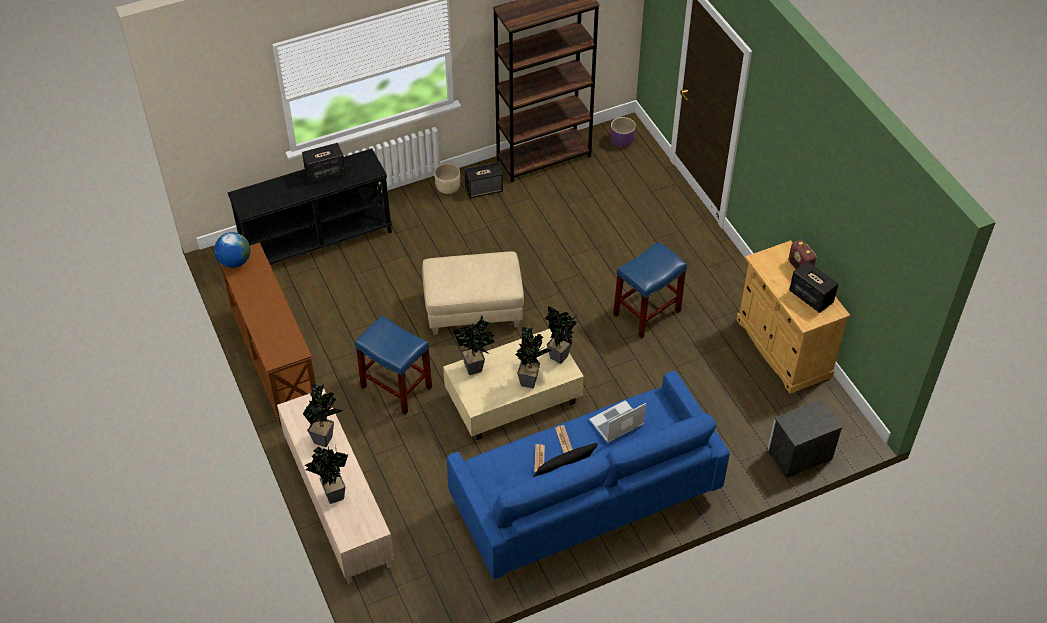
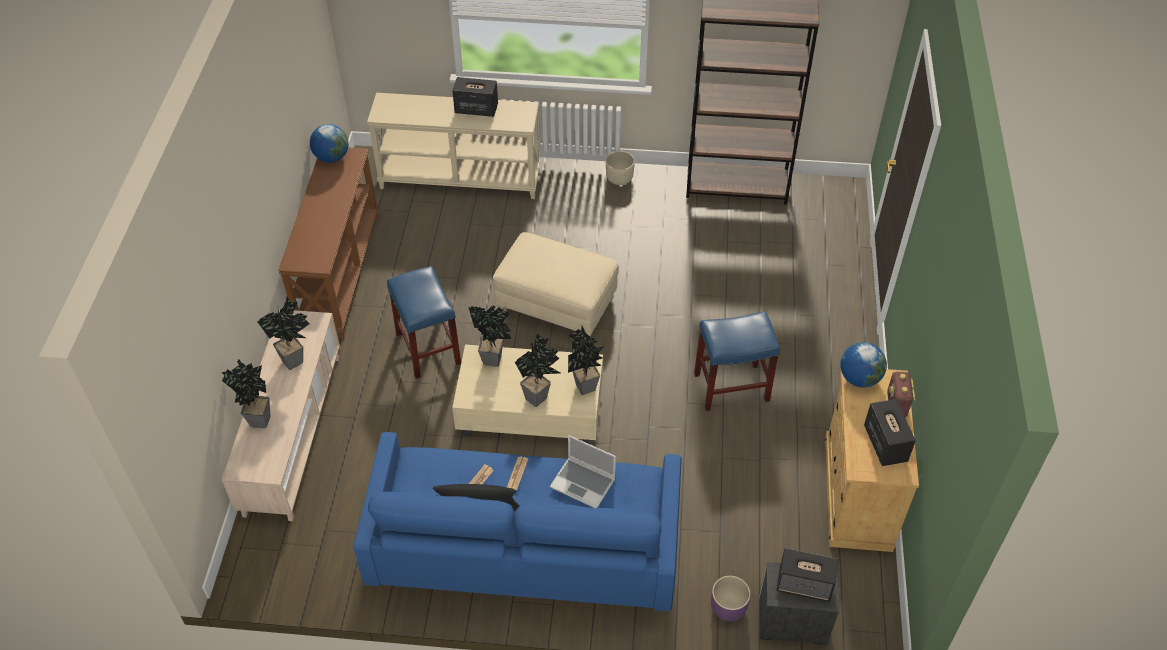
camera: 30 degrees right, 0 degrees up
(317, 240) = (461, 179): black console table -> beige console table
(484, 189) = (654, 194): speaker -> speaker (804, 585)
(616, 423) = (584, 483): laptop -> laptop turned 150 degrees counterclockwise
(622, 141) = (831, 202): purple planter -> purple planter (728, 608)
(763, 259) = (859, 378): none -> globe

